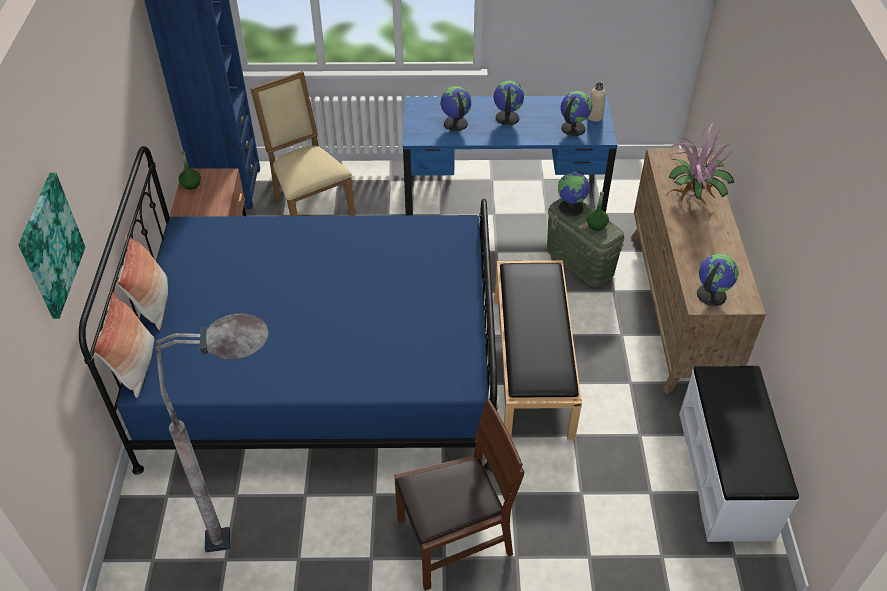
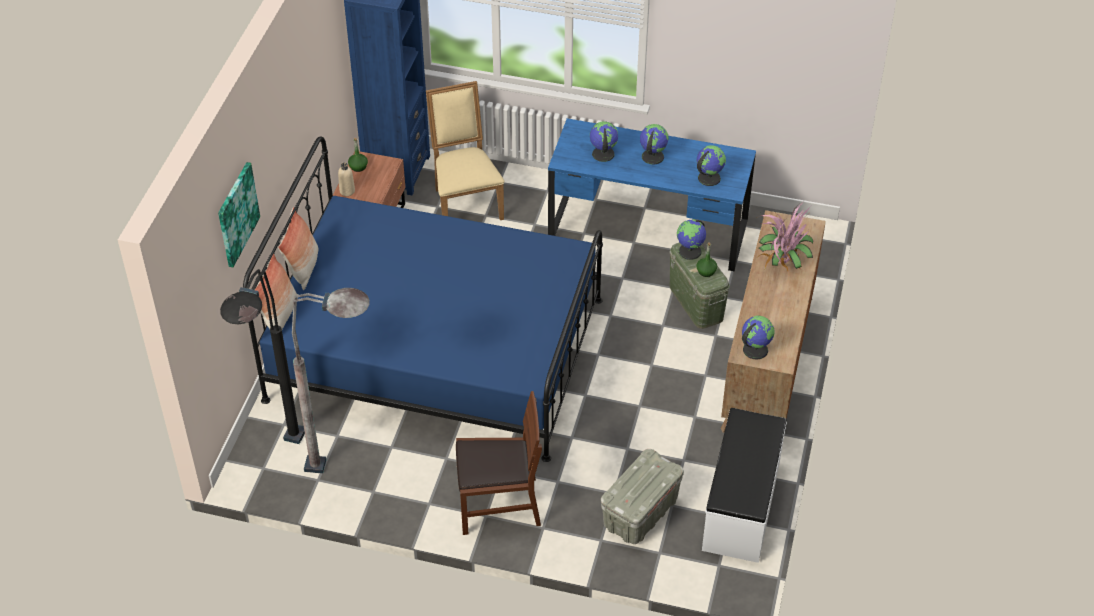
camera: 15 degrees right, 0 degrees up
(172, 549) = (279, 464): none -> black floor lamp
(531, 363) = (614, 383): black bench -> none
(594, 116) = (734, 170): beige bottle -> beige bottle (347, 191)
(620, 511) = (640, 514): none -> grey storage box

